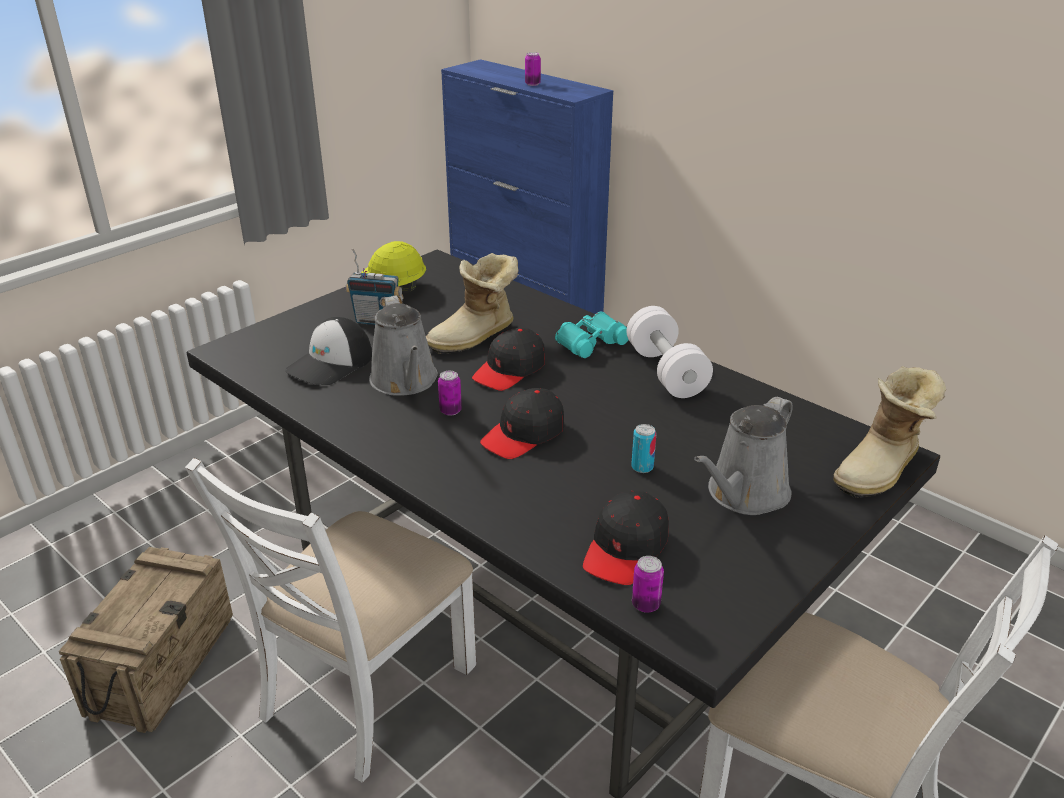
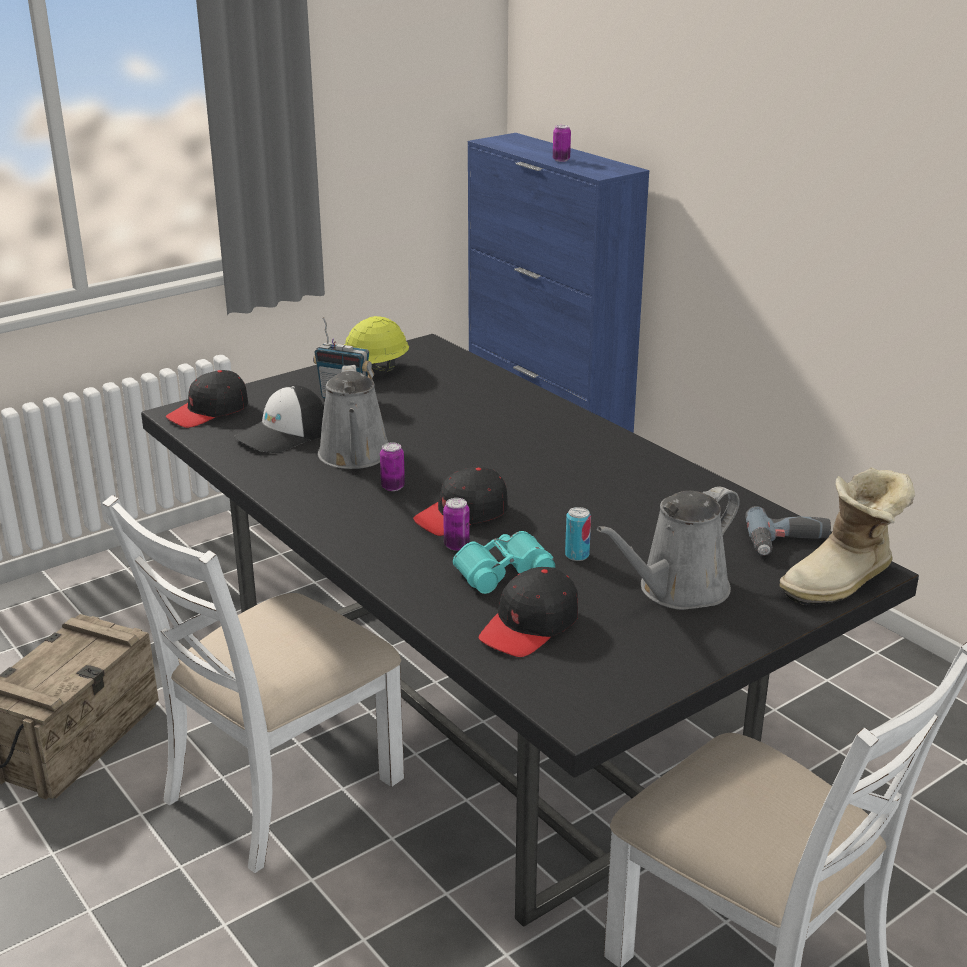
camera: 10 degrees right, 5 degrees down
(476, 337) = (444, 421): boot -> none
(510, 370) = (469, 454): black cap -> black cap (209, 411)
(590, 342) = (567, 434): turquoise binoculars -> turquoise binoculars (502, 571)
(646, 604) = (531, 676): can -> can (456, 545)
(666, 372) = (640, 469): white dumbbell -> none
(820, 434) = (788, 543): none -> power drill

